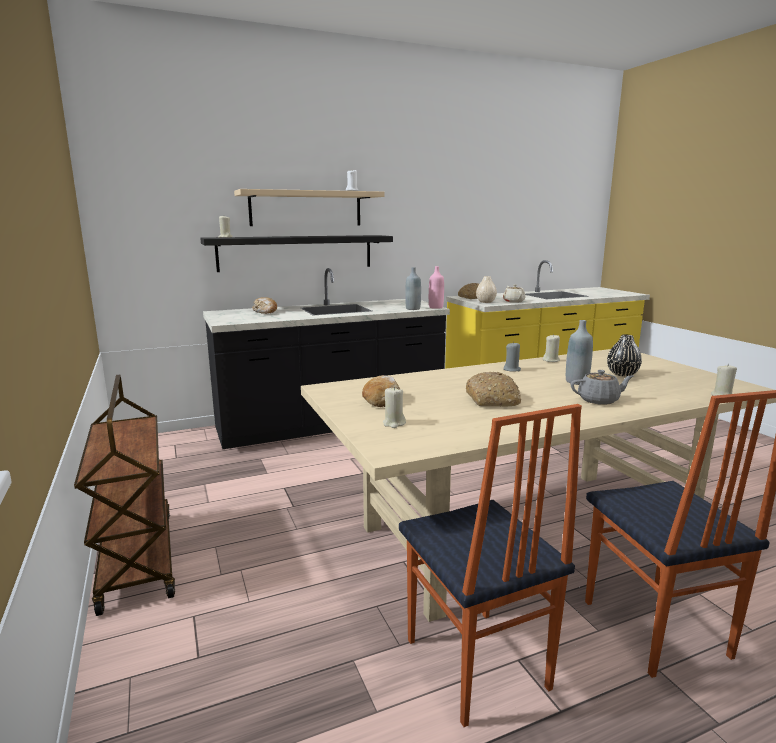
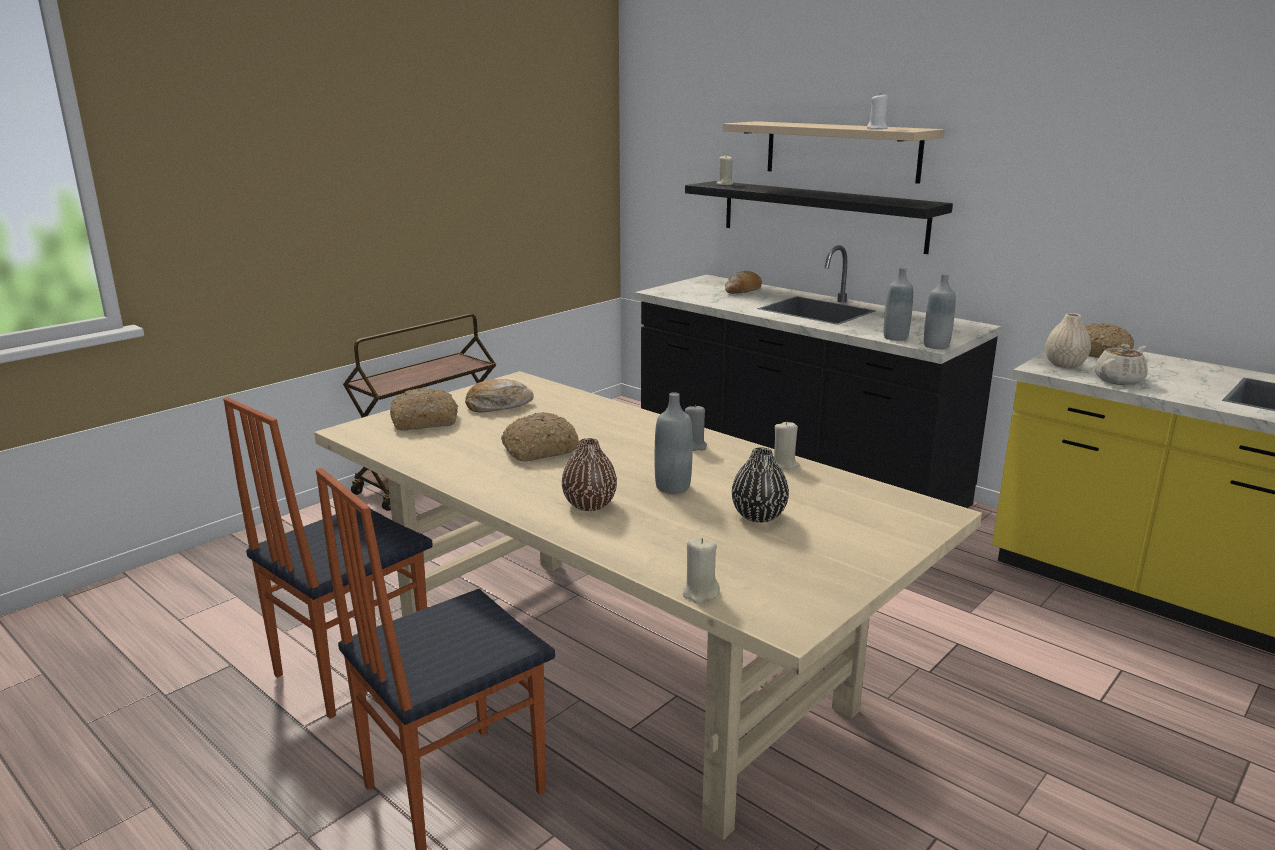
camera: 65 degrees right, 5 degrees up
(394, 423) = (425, 421): beige candle -> bread
(436, 307) = (936, 346): pink bottle -> grey bottle
(599, 400) = (589, 505): grey teapot -> brown vase

